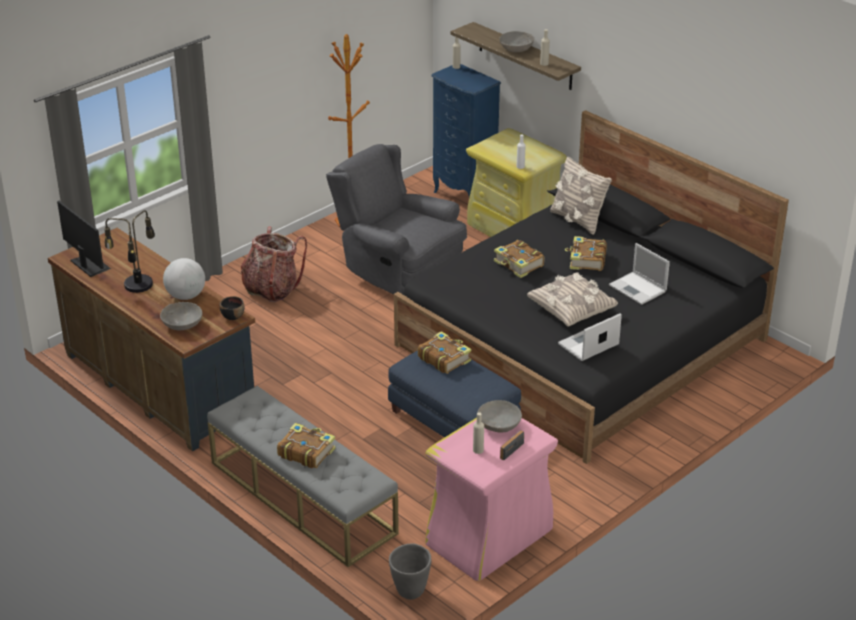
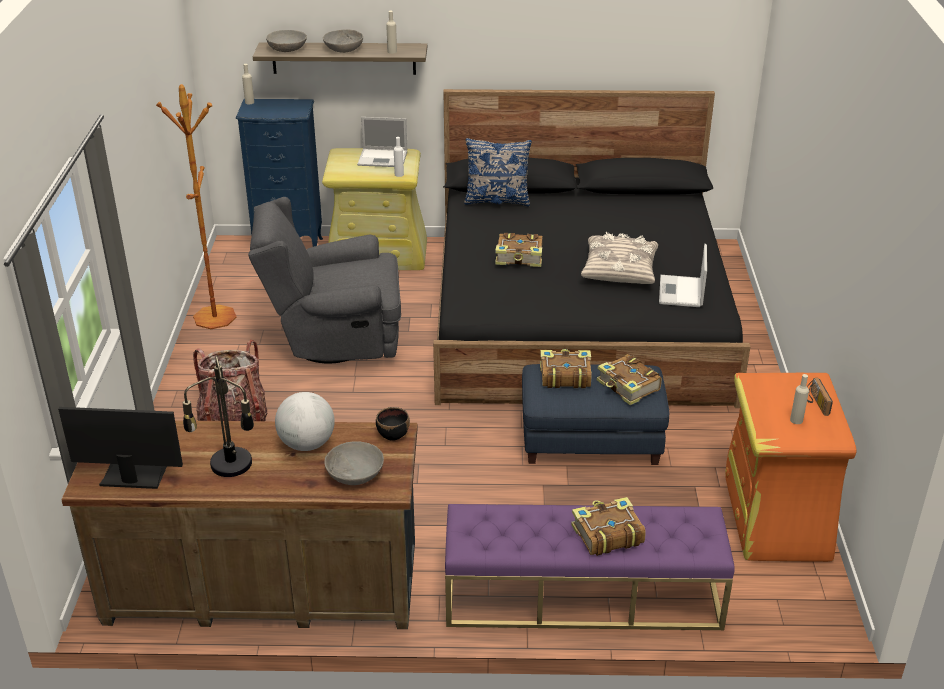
camera: 45 degrees left, 0 degrees up
(302, 497) = (581, 596): grey bench -> purple bench
(410, 591) = (803, 611): grey planter -> none
(487, 536) = (775, 517): pink nightstand -> orange nightstand
(499, 425) = (771, 389): grey bowl -> grey bowl (287, 49)
(577, 220) = (497, 201): beige pillow -> blue pillow
(586, 260) = (562, 228): book -> book (628, 387)
(638, 289) = (636, 230): laptop -> laptop (383, 158)

